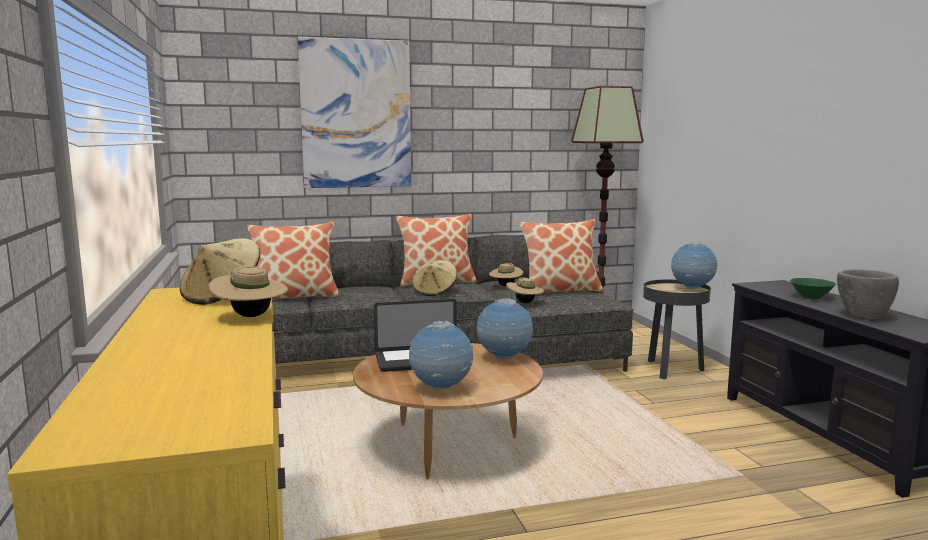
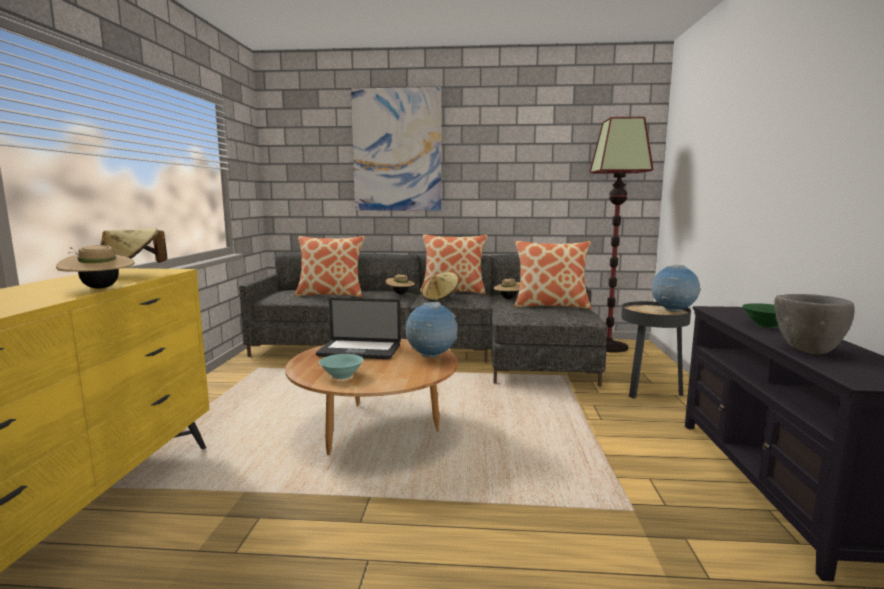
camera: 20 degrees right, 0 degrees up
(441, 389) = (341, 376): globe -> turquoise bowl
(525, 303) = (505, 313): beige hat -> beige hat (400, 294)

